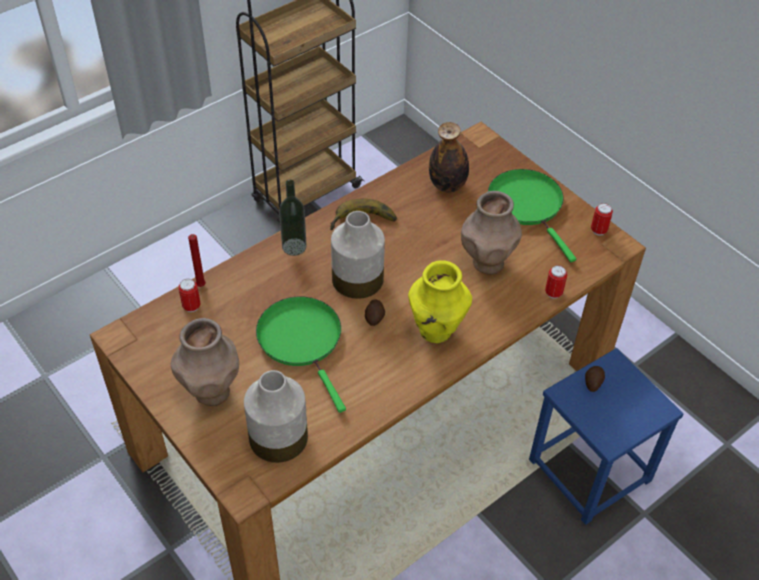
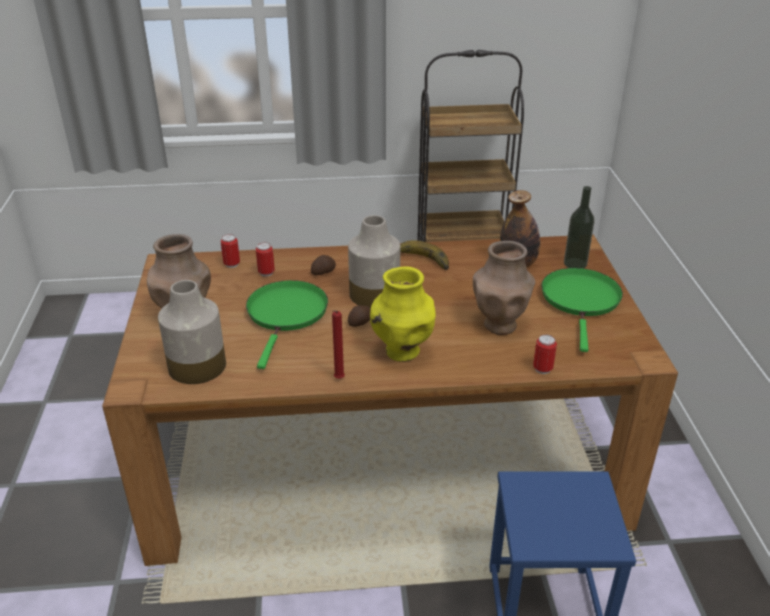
camera: 35 degrees right, 15 degrees down
(201, 287) = (251, 256): red candle -> red candle (338, 379)
(294, 247) = (347, 258): bottle -> bottle (575, 264)
(593, 382) = (555, 487): potato -> potato (323, 272)
(598, 230) = (637, 342): can -> can (266, 273)

